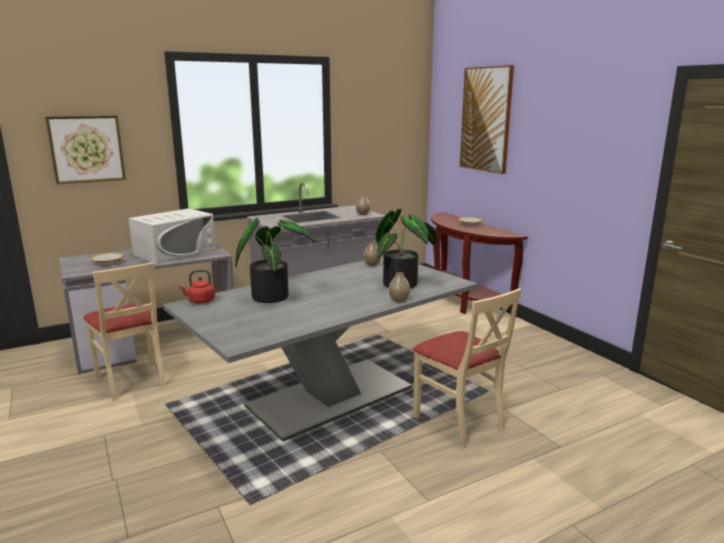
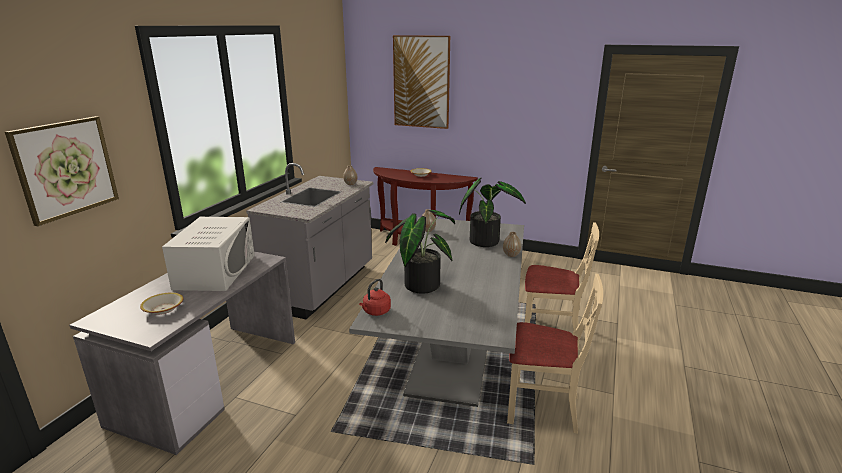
camera: 40 degrees left, 5 degrees up
(132, 381) = (255, 429): beige chair -> beige chair (543, 408)

